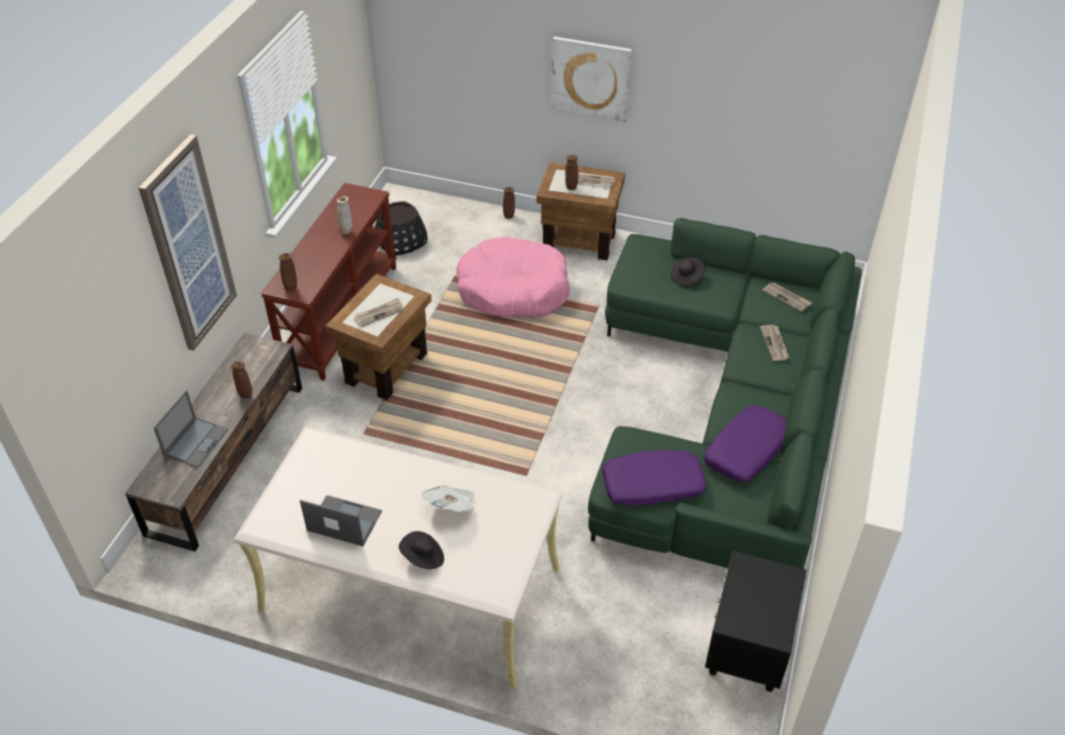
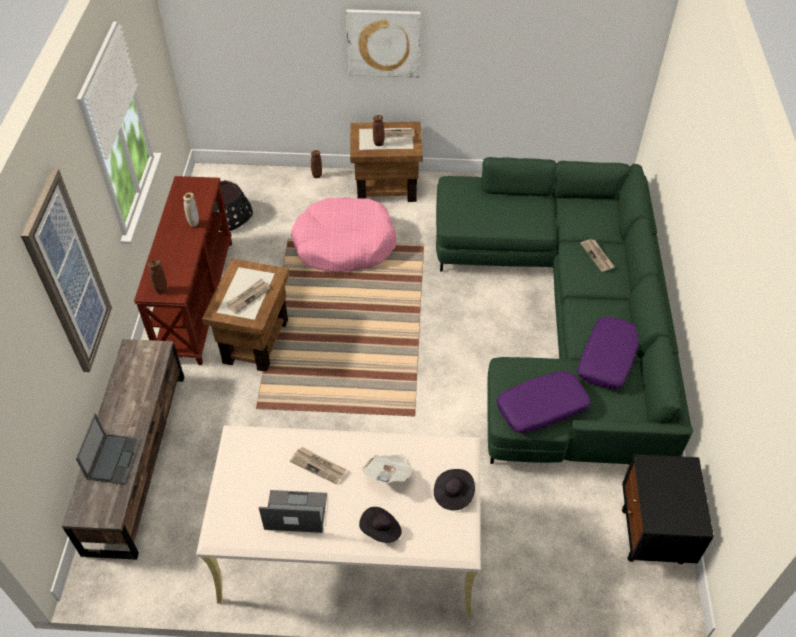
camera: 15 degrees left, 5 degrees up
(246, 396) = (146, 402): brown vase -> none
(686, 278) = (503, 209): black hat -> black hat (453, 494)
(787, 298) = (592, 212): newspaper -> newspaper (318, 466)

